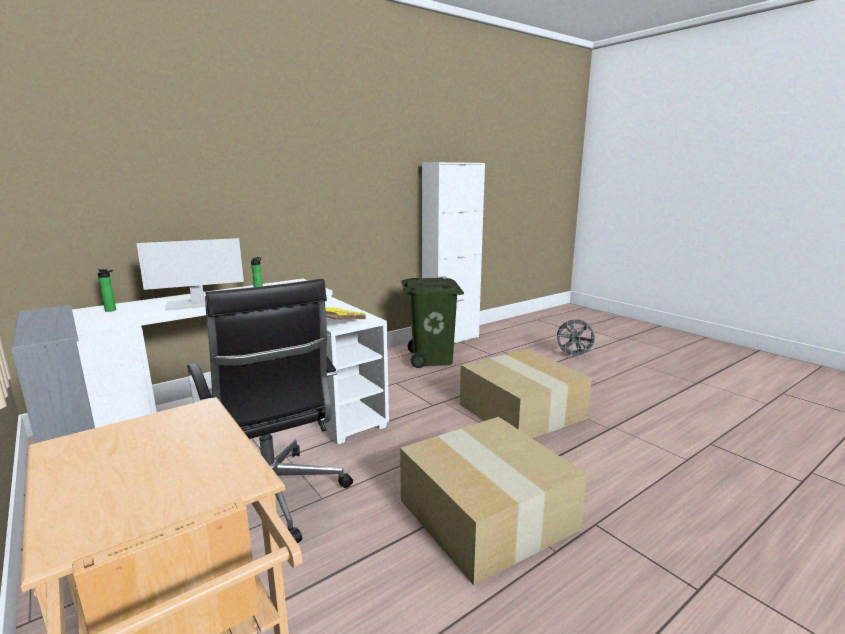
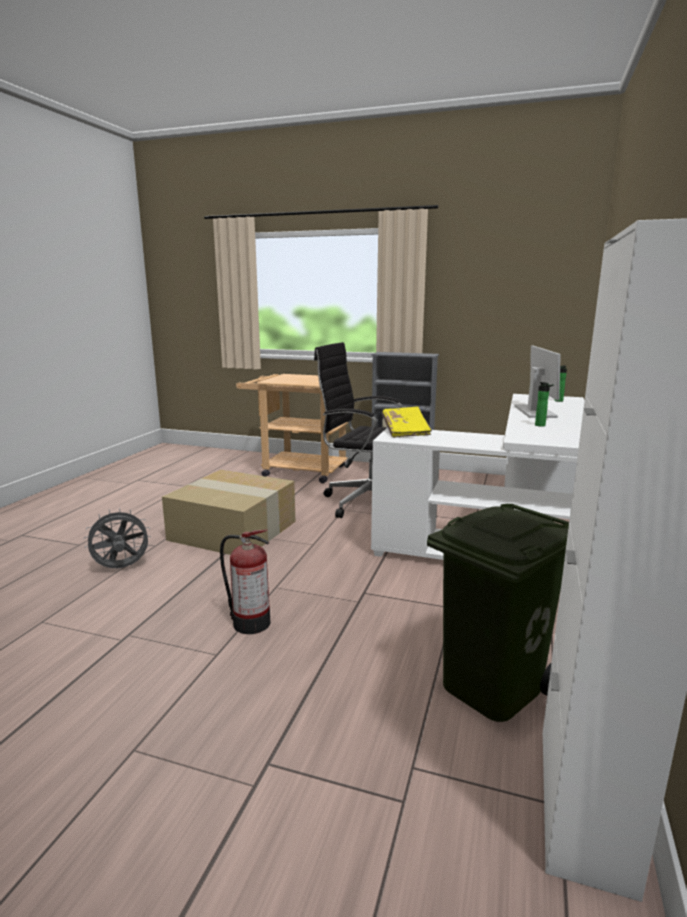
camera: 145 degrees right, 0 degrees up
(197, 304) = (535, 412): monitor -> monitor turned 150 degrees clockwise
(523, 411) = (249, 622): cardboard box -> fire extinguisher
(573, 356) = (198, 885): grey fan -> grey fan (121, 568)

